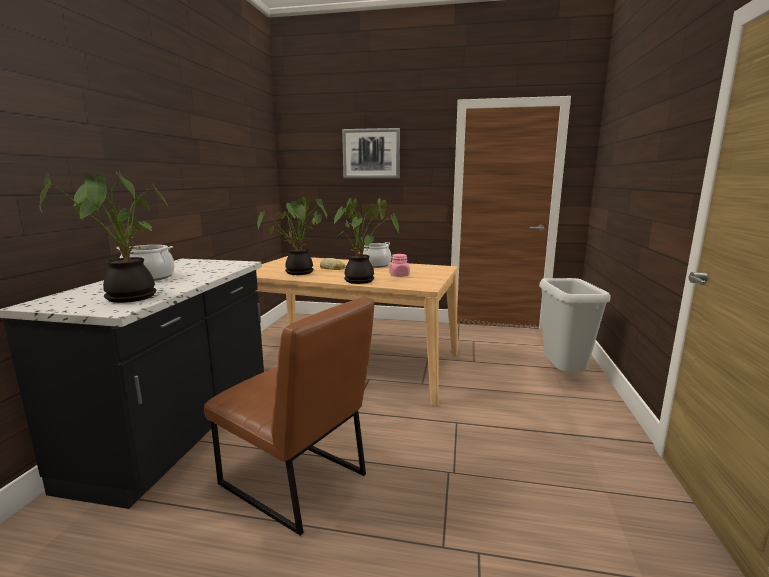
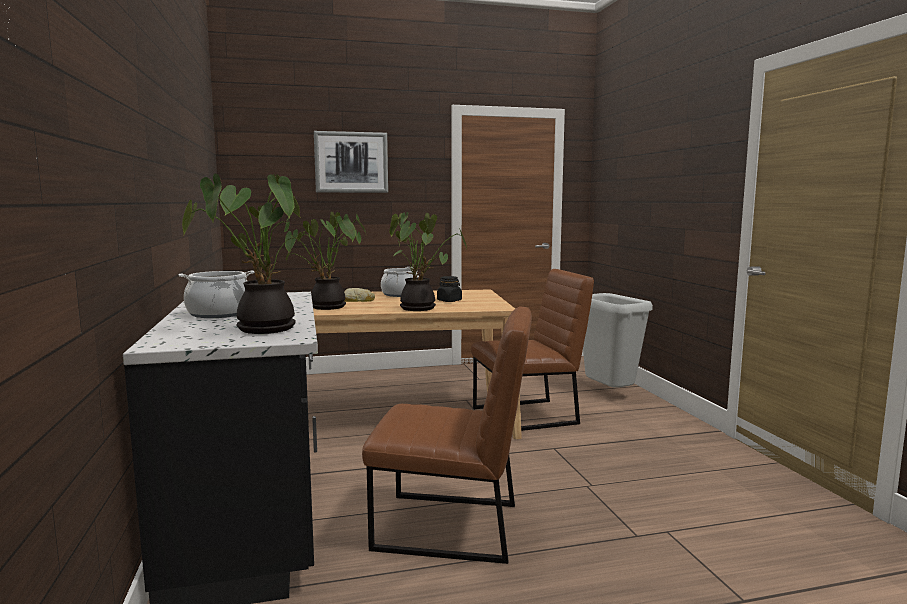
camera: 25 degrees left, 5 degrees down
(399, 275) = (449, 301): pink jar -> black jar
(465, 383) = (528, 416): none -> brown chair

